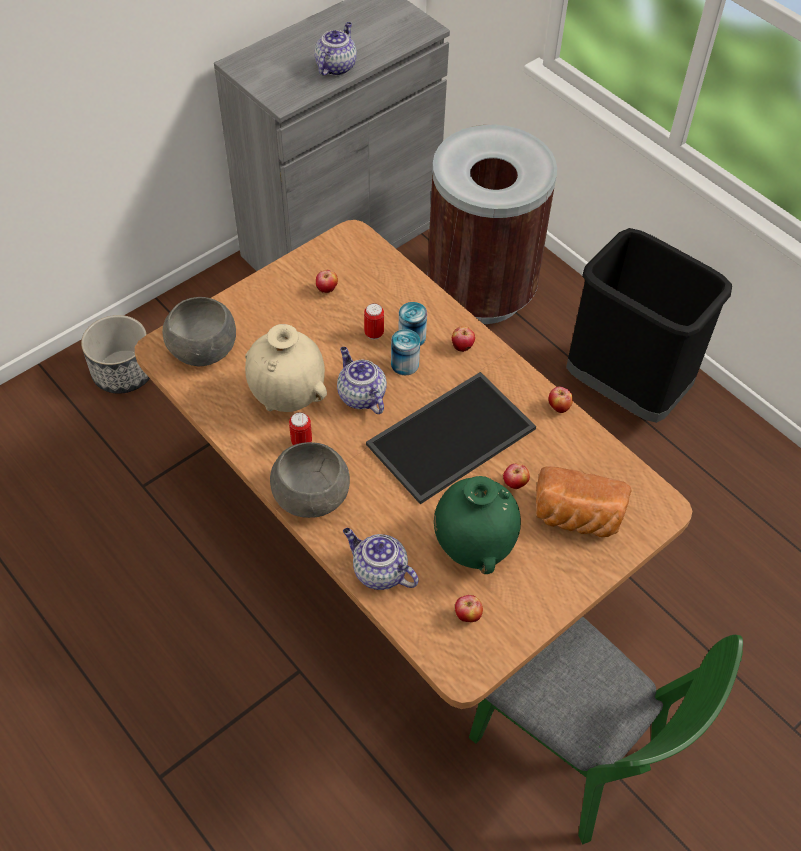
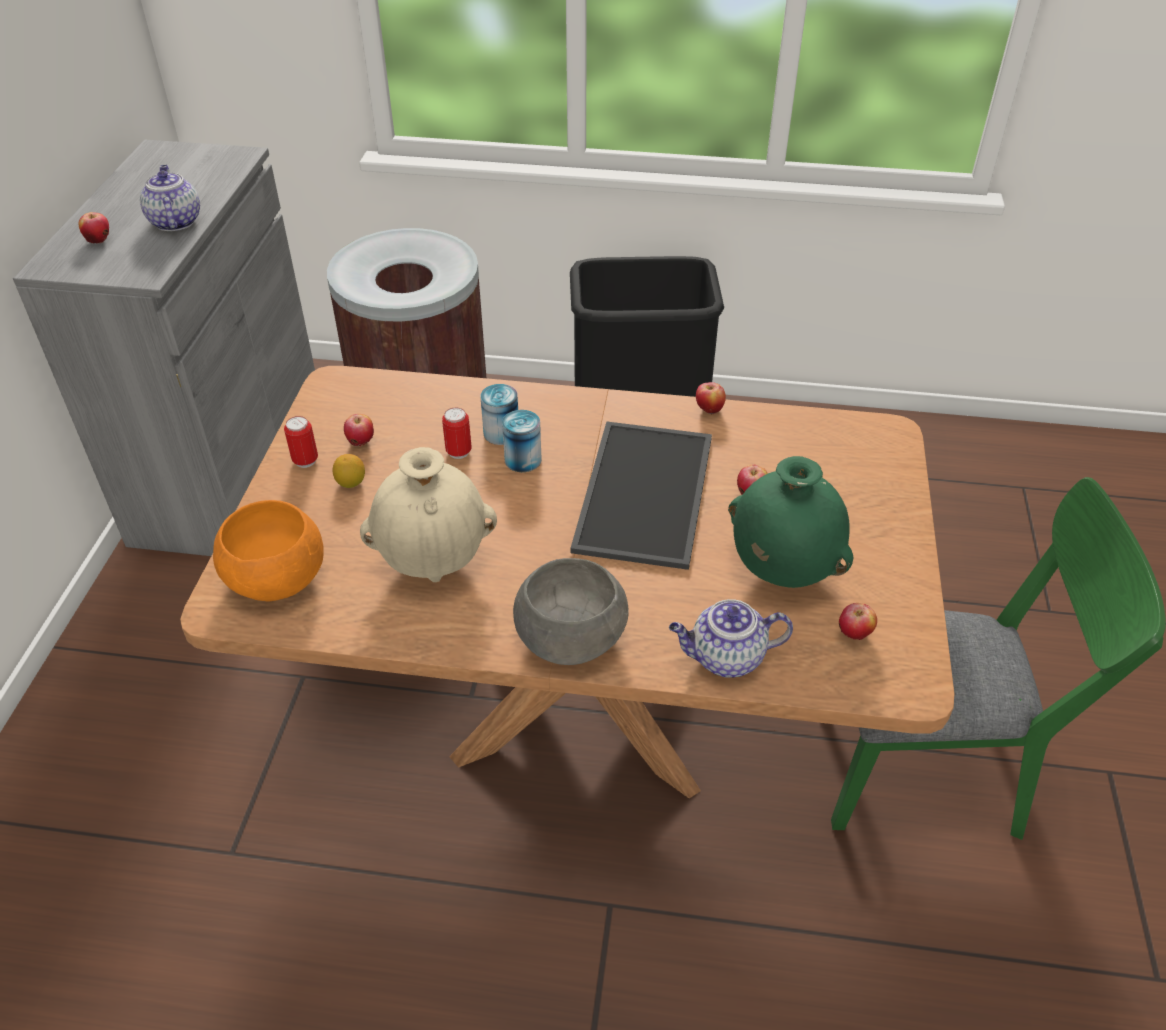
camera: 40 degrees left, 10 degrees down
(123, 371) = (84, 749): planter -> none
(203, 349) = (277, 577): grey bowl -> orange bowl
(295, 314) = (351, 483): none -> lemon
(301, 442) = (499, 594): can -> can (305, 461)
(360, 395) = (511, 513): teapot -> none
(462, 347) = (561, 413): apple -> apple (99, 241)
(576, 518) = (836, 486): bread -> none

